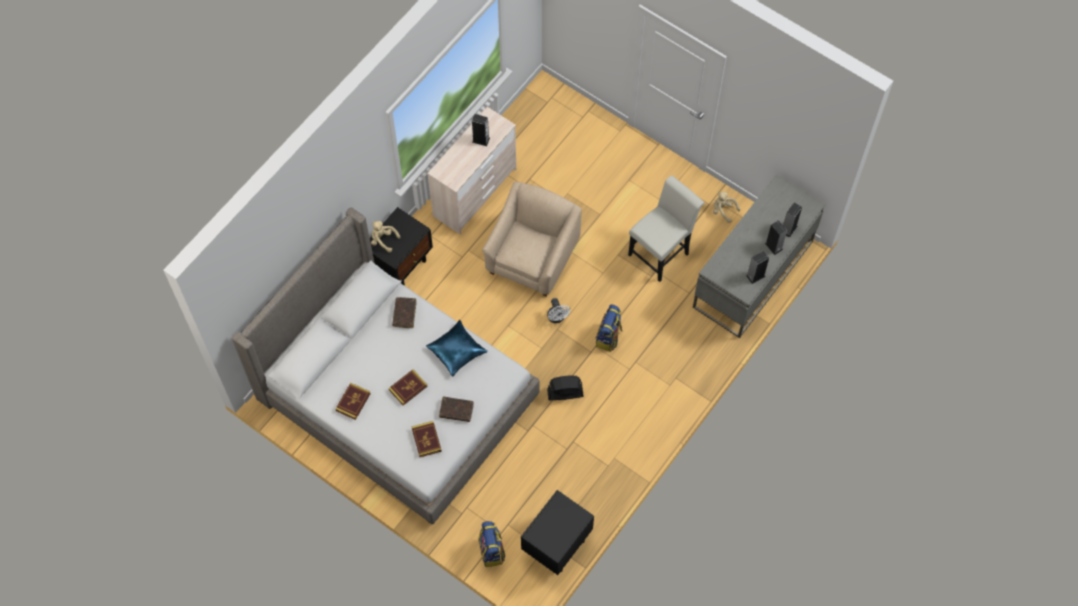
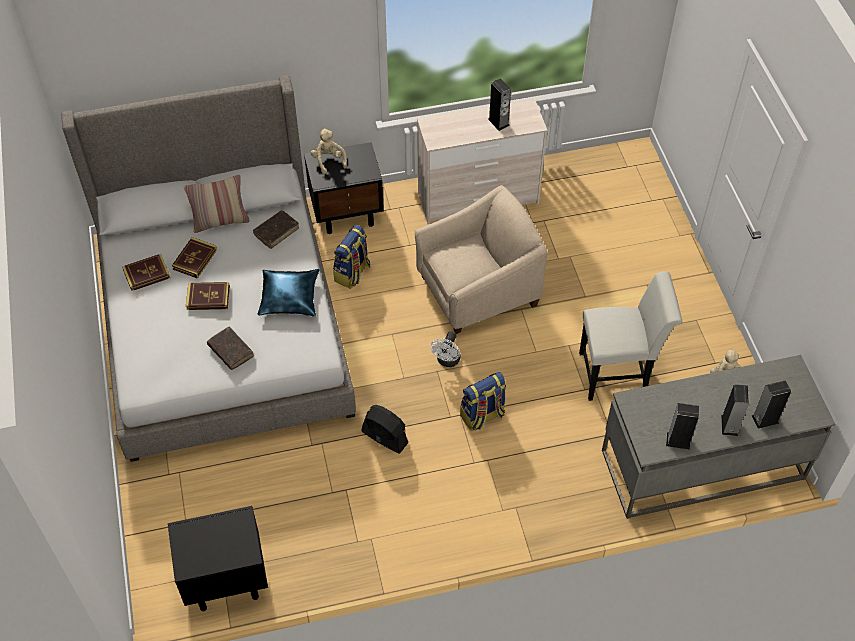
camera: 40 degrees right, 10 degrees down
(361, 333) = (220, 221): none -> pillow
(426, 440) = (173, 356): book -> book (195, 259)
(492, 551) = (158, 533): backpack -> backpack (352, 273)

